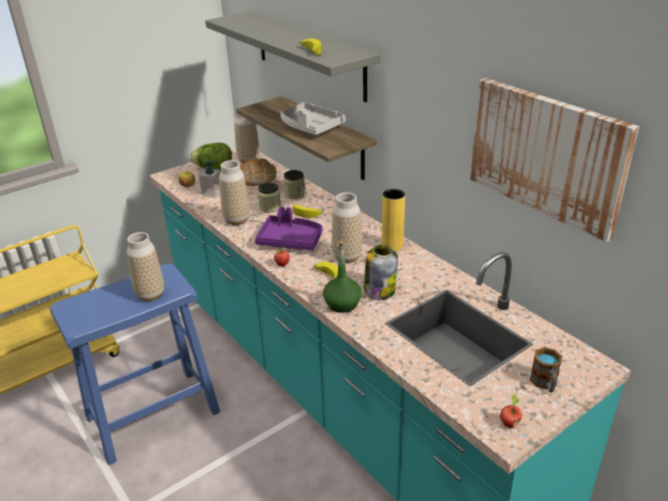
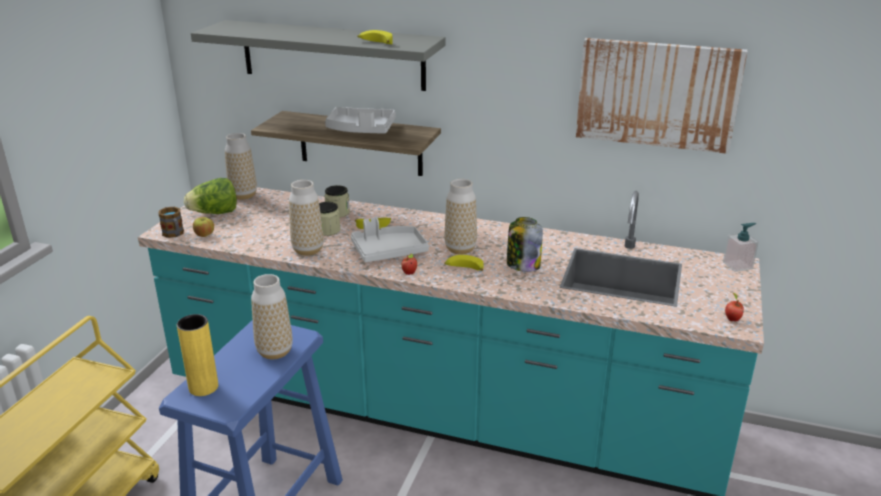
camera: 35 degrees left, 5 degrees down
(212, 193) = (244, 234): soap dispenser -> soap dispenser (737, 265)
(256, 177) = (274, 208): bread -> none
(290, 240) = (388, 251): purple tray -> grey tray
(342, 304) = (506, 285): green bottle -> none
(392, 245) = (487, 229): yellow vase -> yellow vase (203, 387)
(545, 384) = (721, 286): mug -> mug (174, 234)

